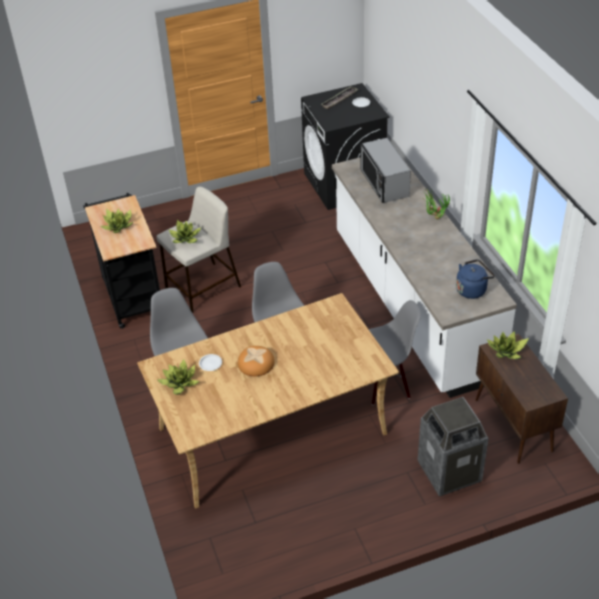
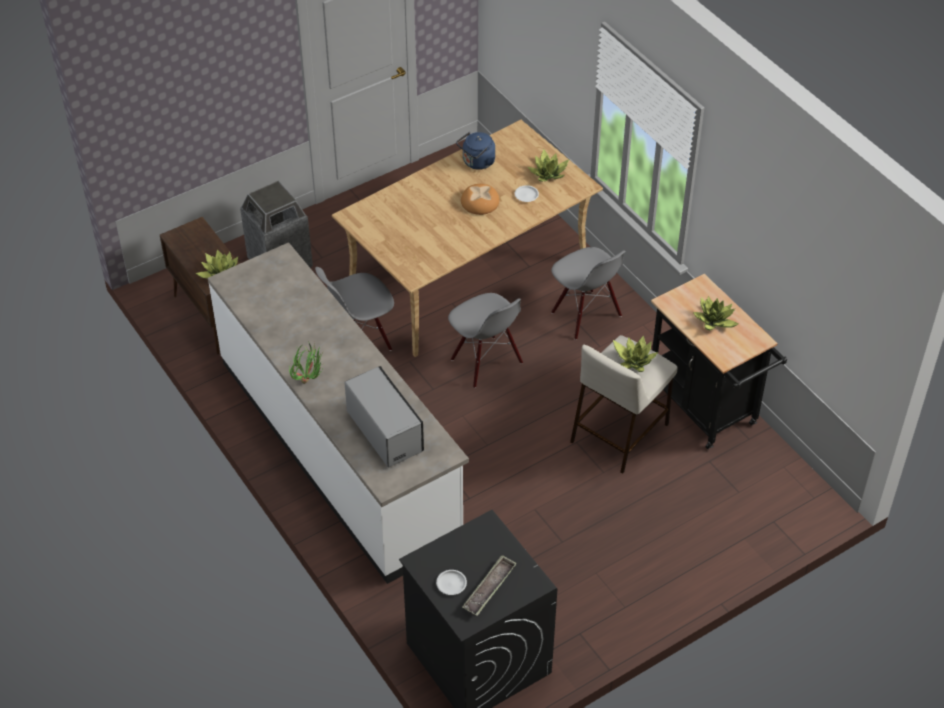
camera: 165 degrees right, 5 degrees up
(472, 289) = (257, 288): blue kettle -> blue kettle (477, 163)

